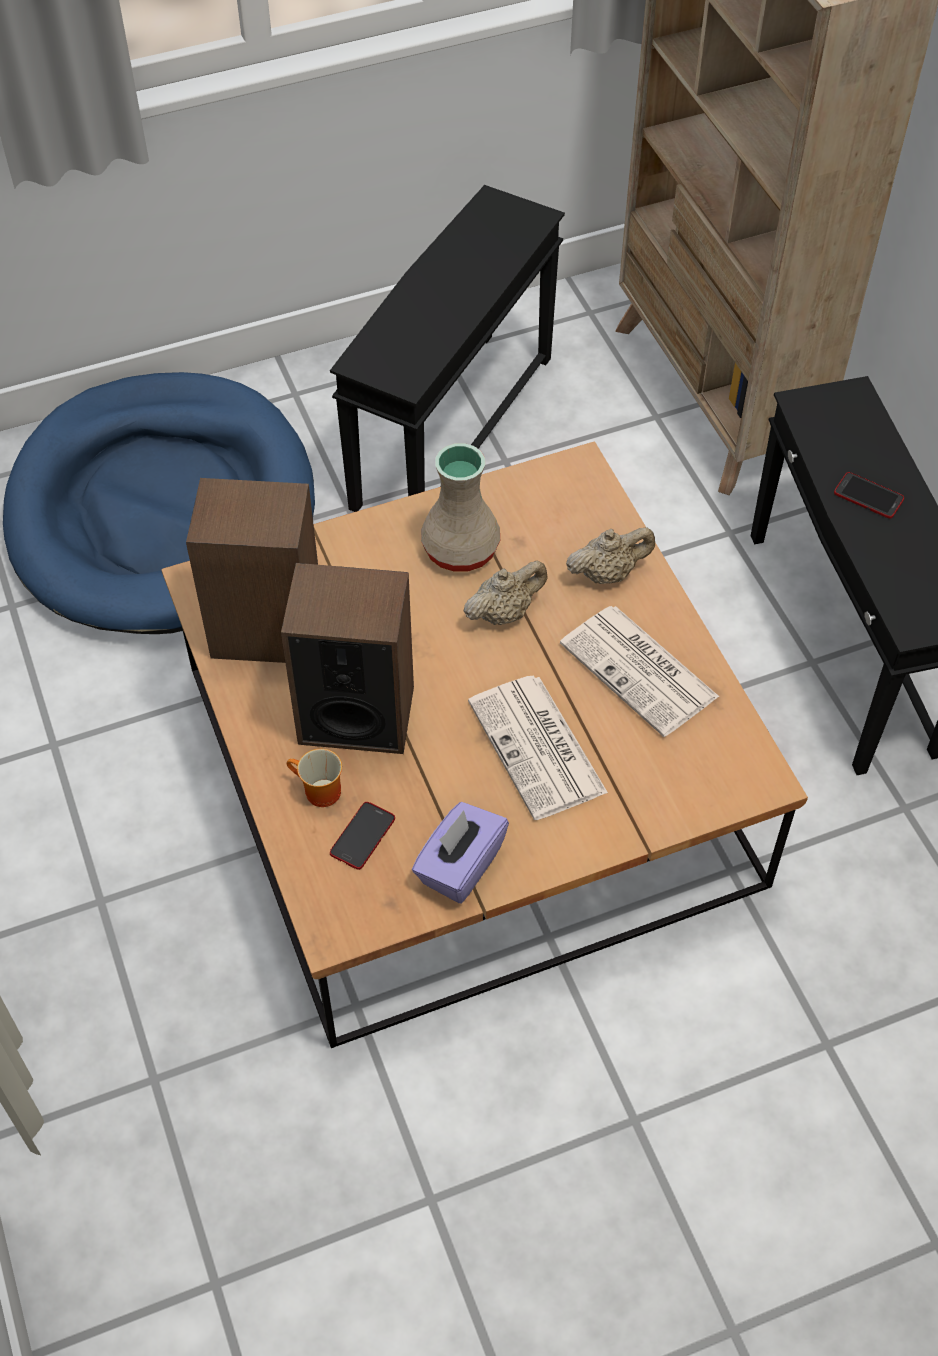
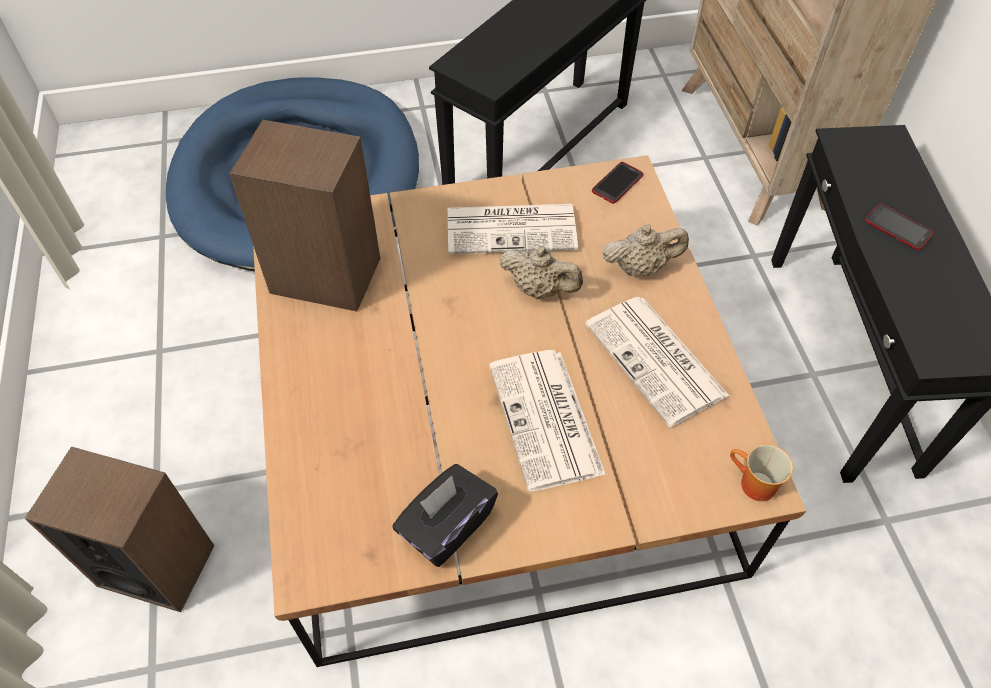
camera: 10 degrees right, 0 degrees up
(318, 793) = (330, 431): mug -> mug (752, 485)
(356, 714) = (384, 362): speaker -> speaker (156, 564)
(362, 836) = (360, 481): phone -> phone (617, 183)
(460, 866) = (446, 526): purple tissue box -> black tissue box
(461, 548) = (513, 228): beige vase -> newspaper
(504, 612) = (540, 289): beige teapot -> beige teapot turned 45 degrees clockwise

